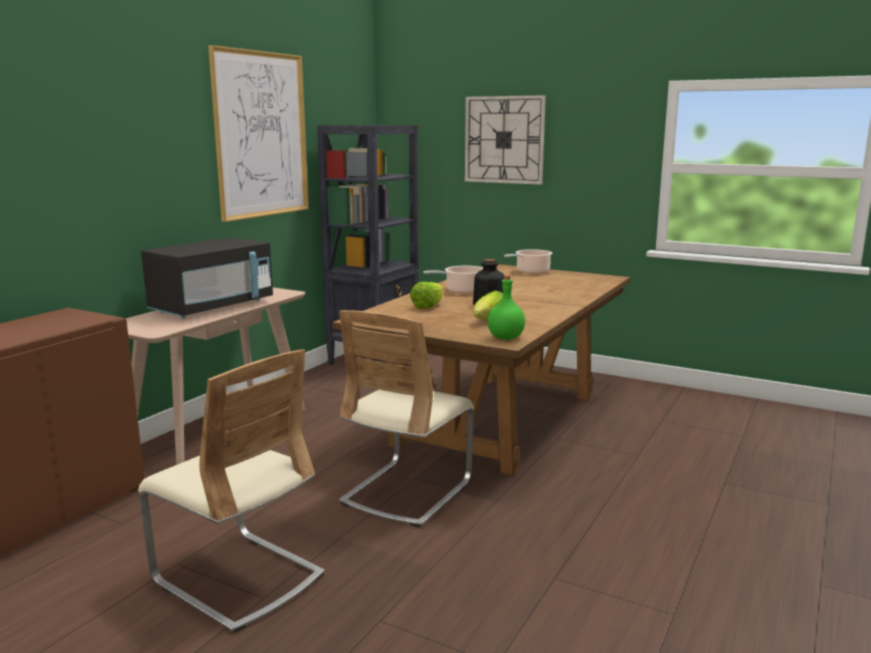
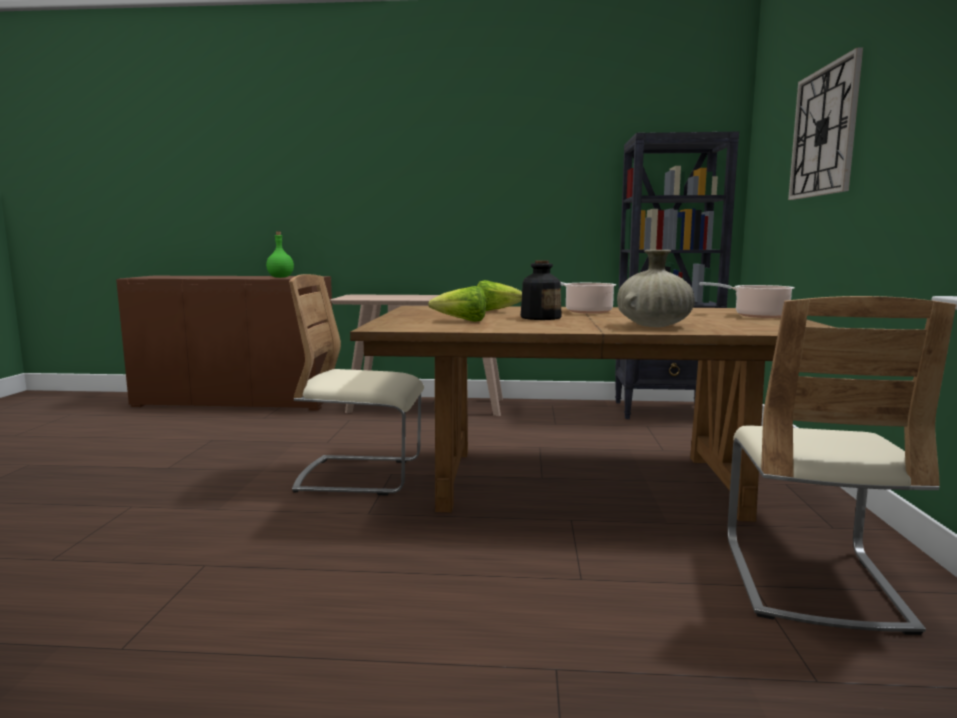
camera: 65 degrees right, 5 degrees down
(213, 307) = (426, 297): black microwave -> none
(238, 578) = (194, 456): beige chair -> beige chair (811, 581)
(261, 135) = (545, 156): picture -> none
(505, 337) = (398, 326): green bottle -> green bottle (281, 277)
(560, 294) = (653, 326): none -> beige vase

